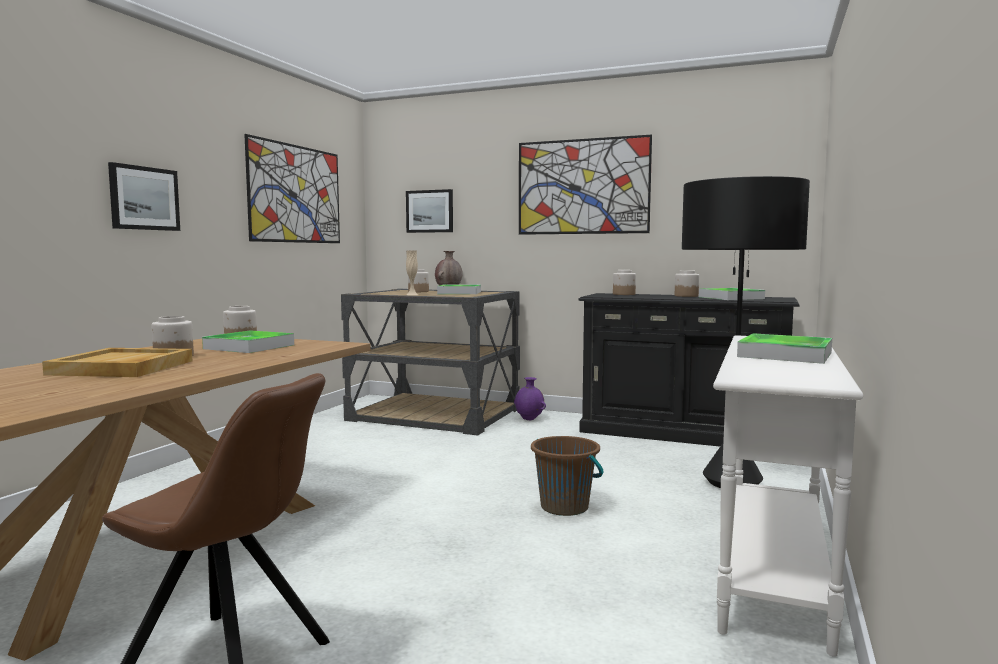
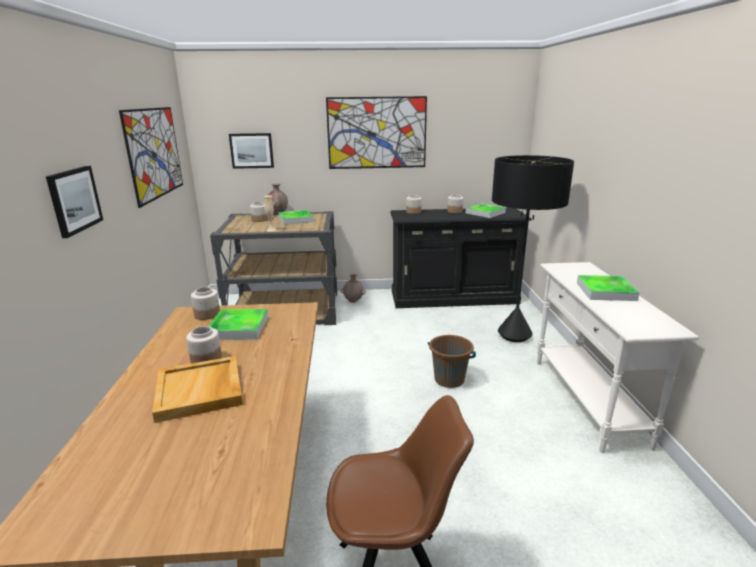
camera: 25 degrees left, 15 degrees up
(529, 419) = (353, 301): purple vase -> brown vase

